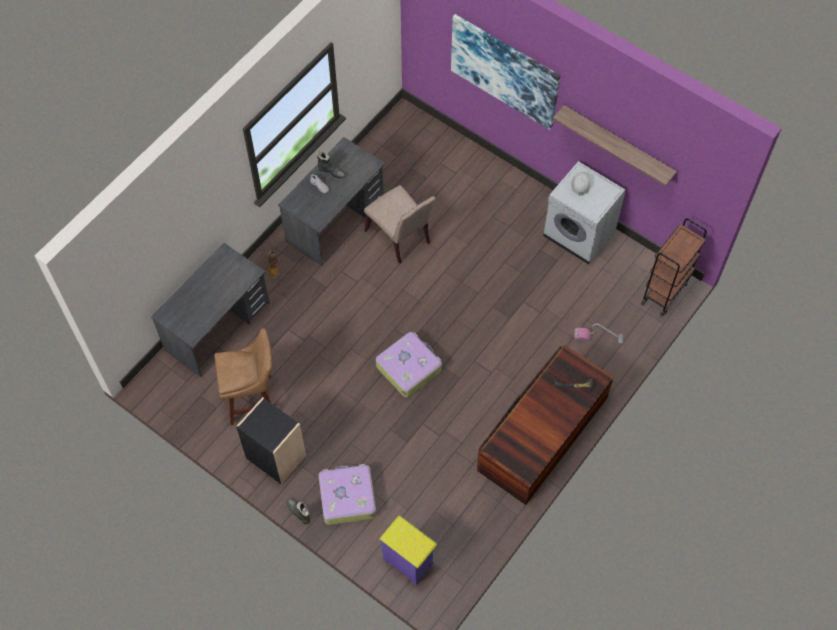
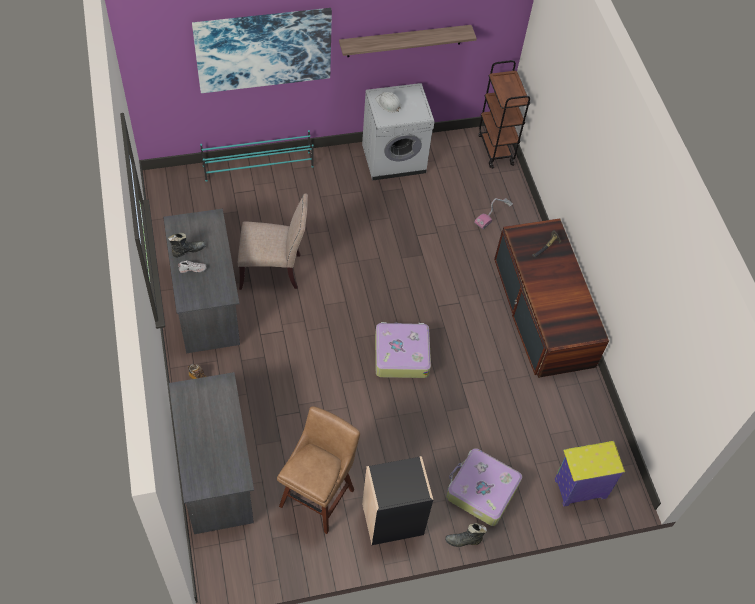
camera: 55 degrees left, 5 degrees down
(479, 159) = (259, 166): none -> turquoise shoe rack

